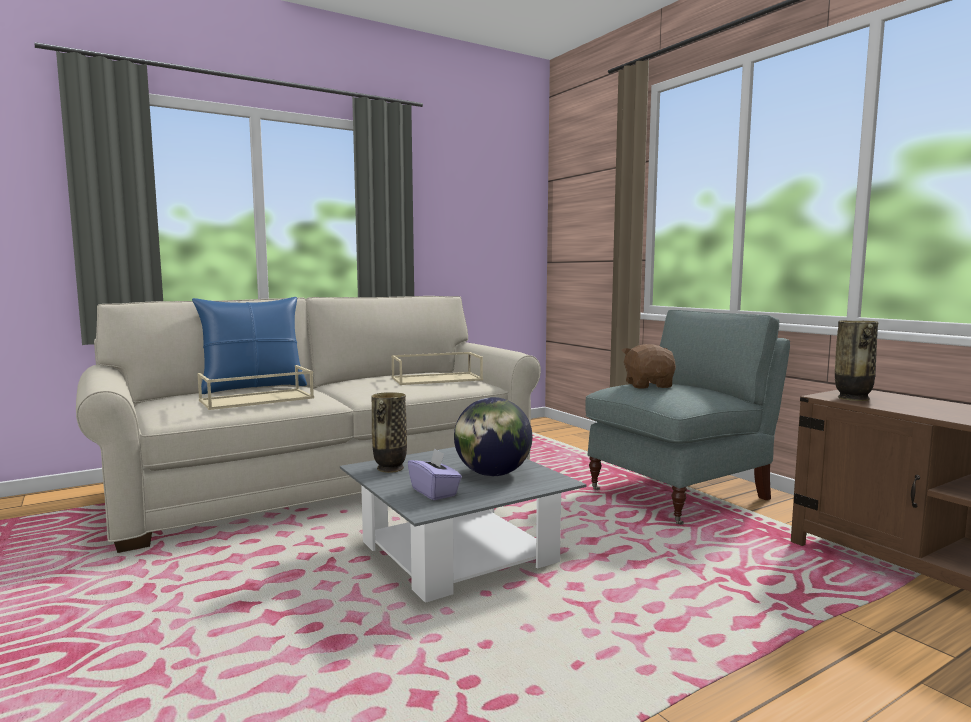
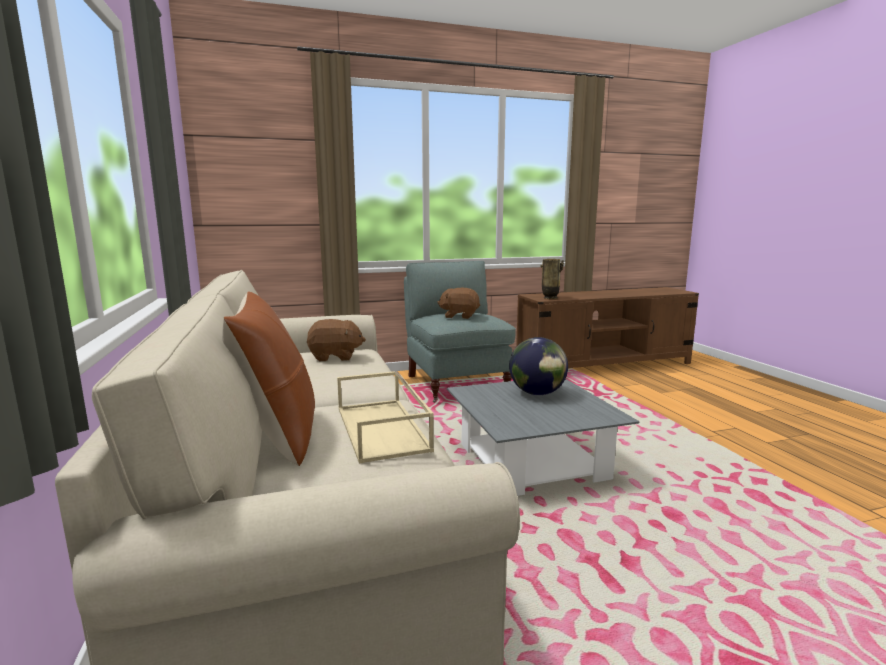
camera: 75 degrees left, 5 degrees up
(253, 387) = (278, 434): blue pillow -> brown pillow
(390, 469) = (515, 422): vase -> none
(434, 492) = (577, 411): purple tissue box -> none
(437, 379) = (335, 357): beige tray -> brown plush toy

